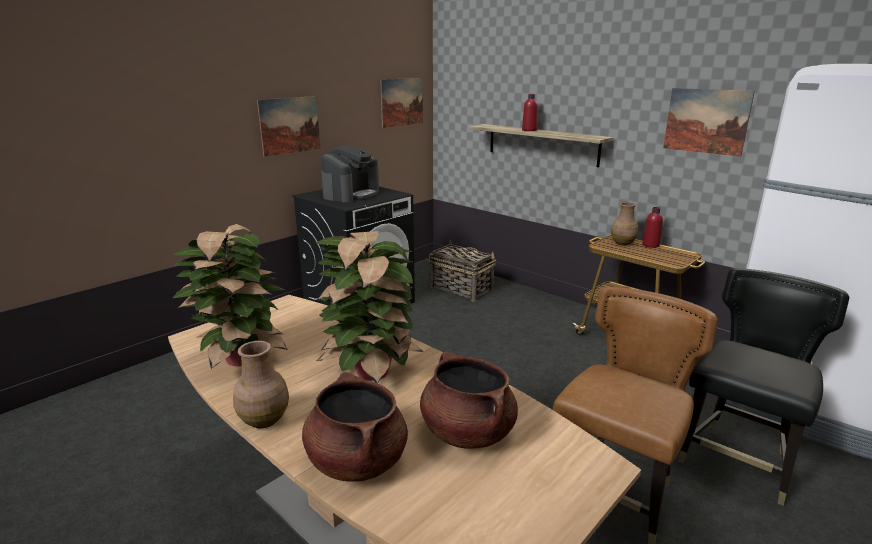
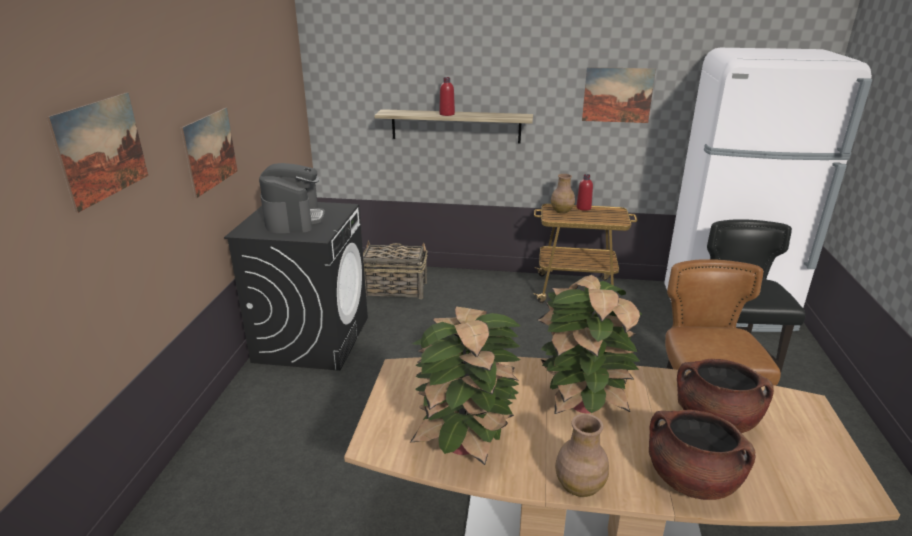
camera: 35 degrees left, 5 degrees up
(402, 102) = (286, 94): picture -> picture (101, 149)

